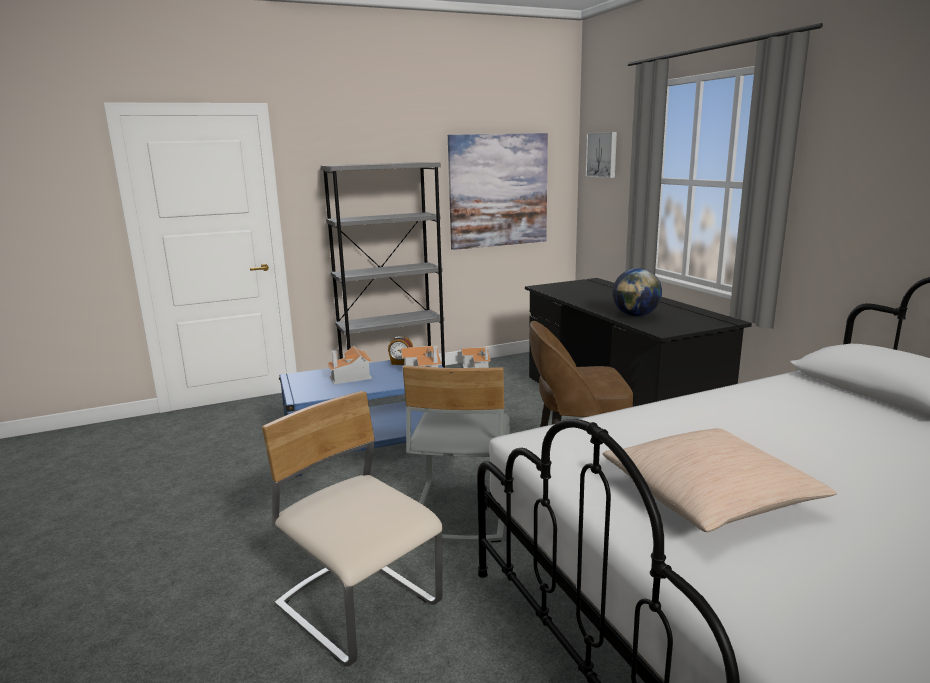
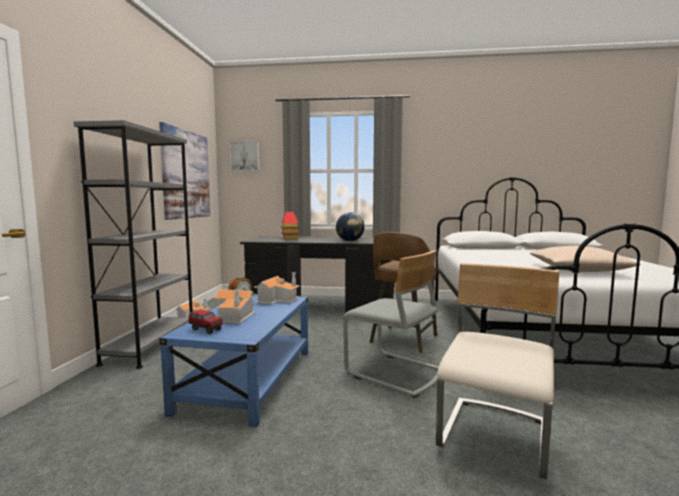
camera: 60 degrees left, 10 degrees down
(307, 380) = (206, 329): none -> toy truck
(359, 606) = (496, 437): beige chair -> beige chair turned 135 degrees clockwise
(594, 292) = (290, 239): none -> toy house

